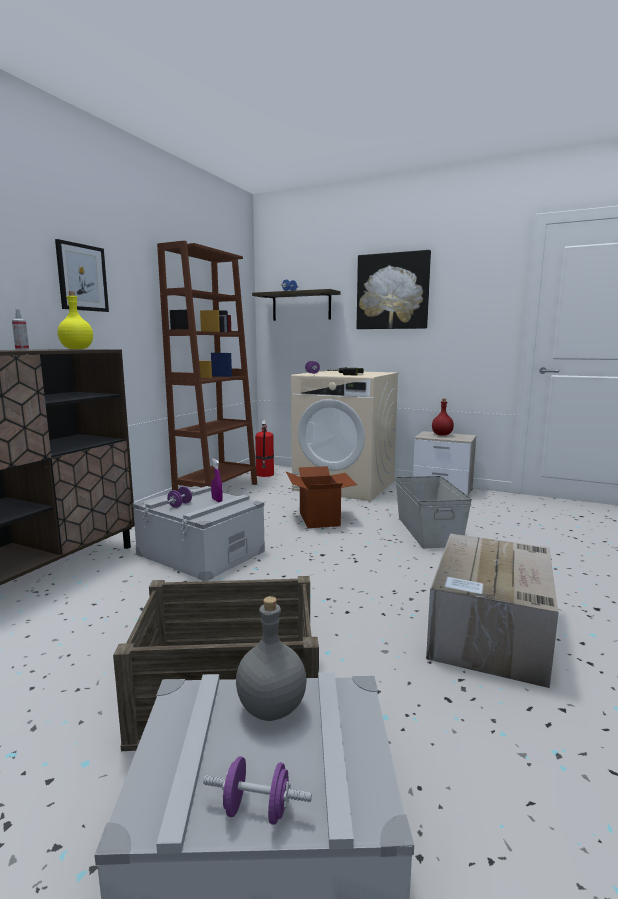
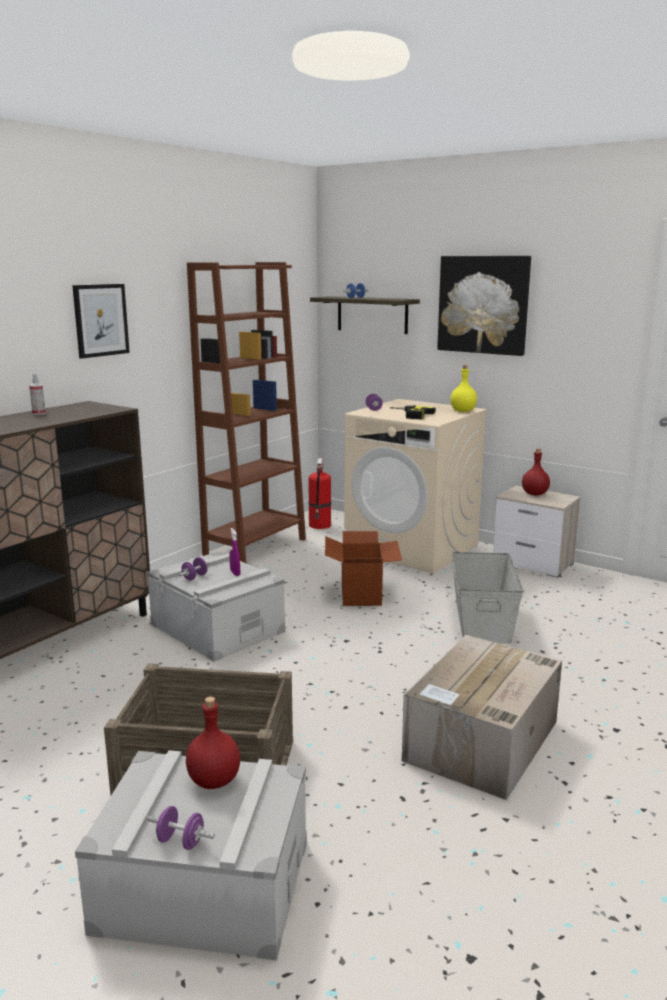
camera: 10 degrees right, 5 degrees up
(77, 349) = (93, 409): yellow bottle -> yellow bottle (463, 411)
(271, 709) = (214, 781): grey bottle -> red bottle

